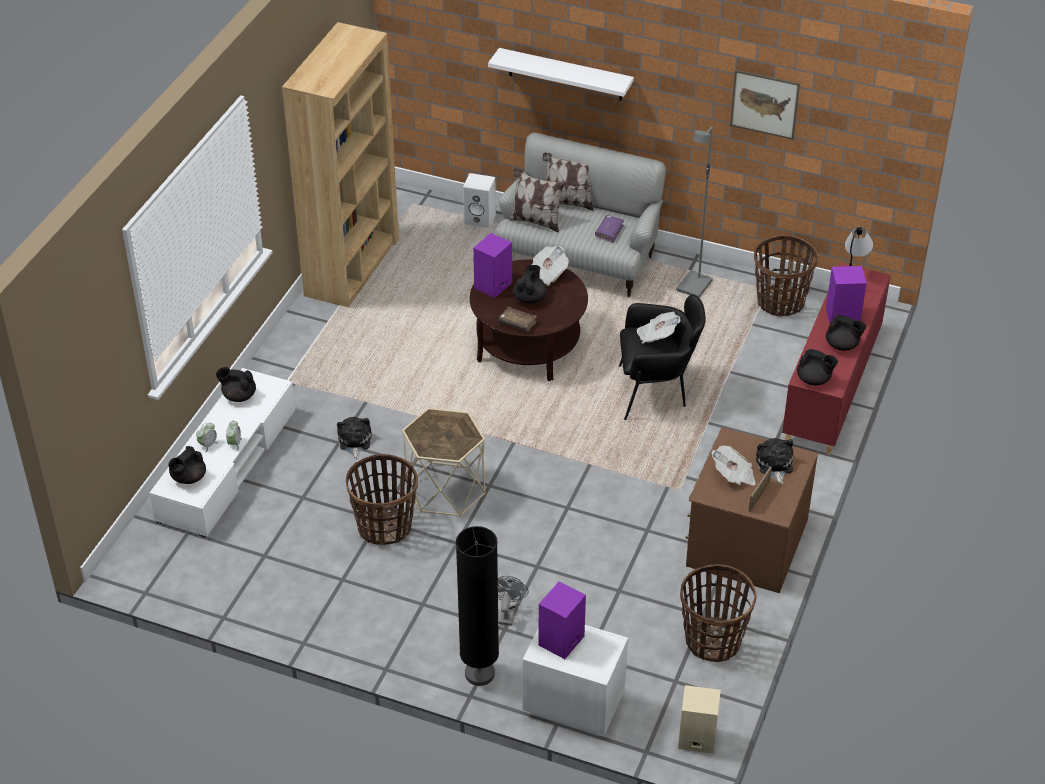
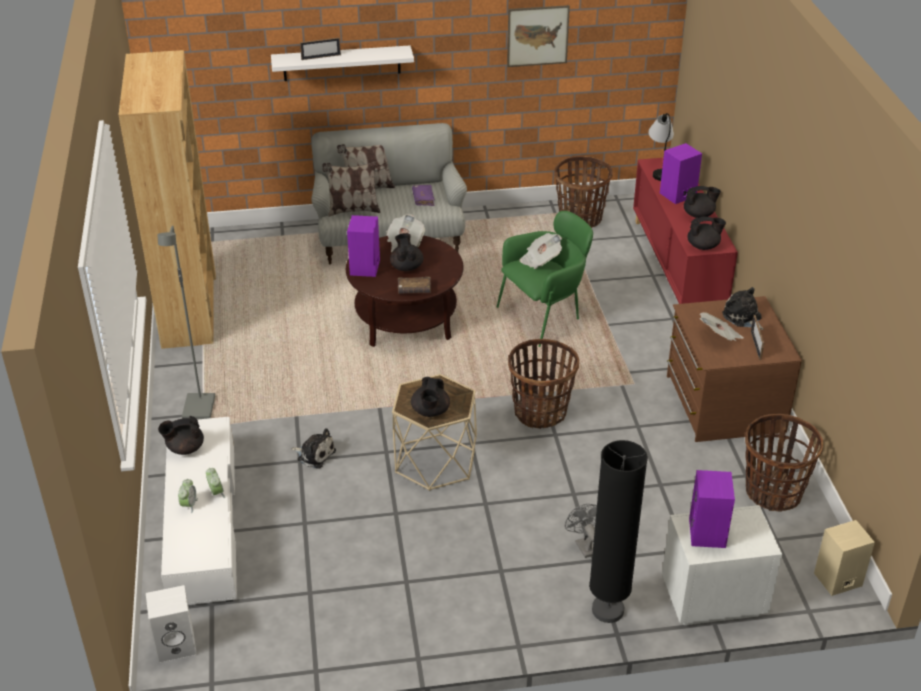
camera: 30 degrees left, 5 degrees down
(188, 478) = (193, 544): black teapot -> black teapot (430, 411)
(354, 442) = (314, 454): plush toy -> plush toy turned 150 degrees clockwise
(385, 527) = (407, 517): basket -> basket (540, 412)
(480, 219) = (277, 236): white speaker -> white speaker (177, 645)
(540, 65) = (321, 57): none -> picture frame
(656, 391) = (545, 316): black armchair -> green armchair
(695, 286) = (503, 229): grey floor lamp -> grey floor lamp (200, 408)

